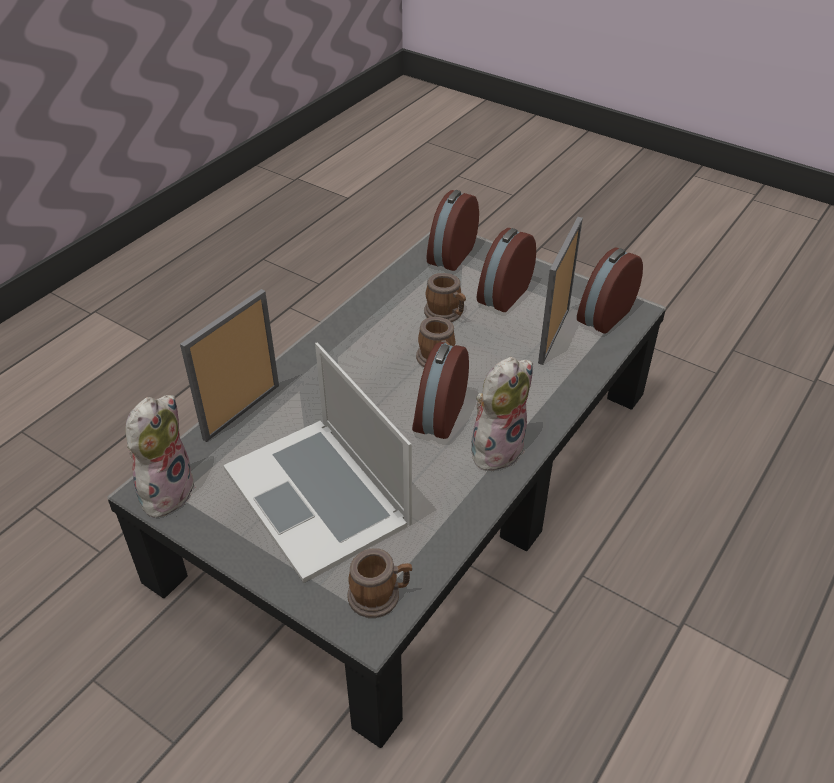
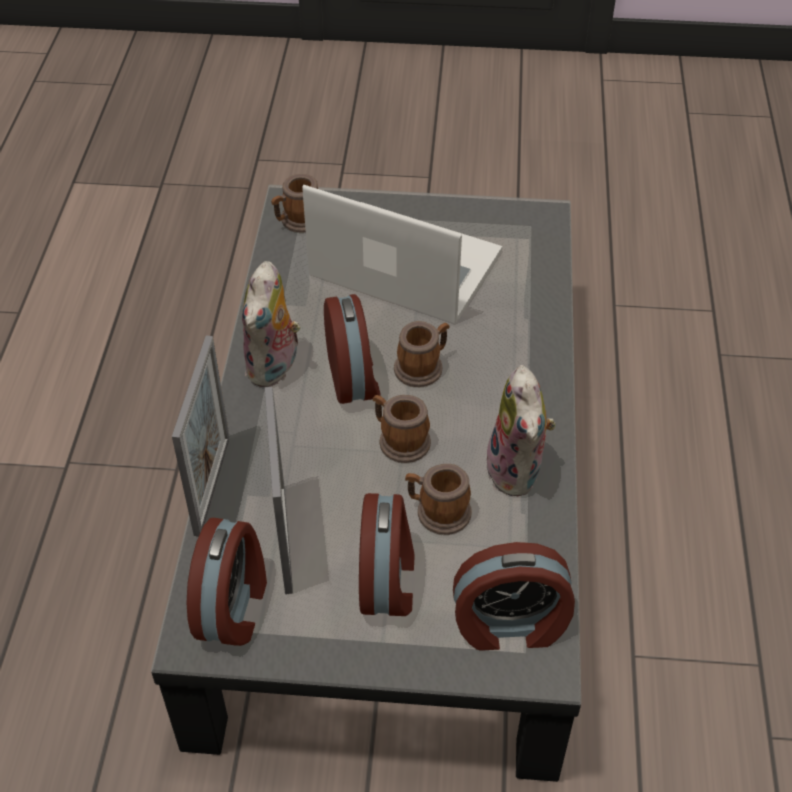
camera: 150 degrees right, 5 degrees up
(166, 490) = (529, 219): plush toy -> plush toy (518, 472)
(242, 411) = (542, 301): picture frame -> picture frame (212, 485)
(380, 401) = (422, 367): none -> mug
(450, 255) = (510, 626): alarm clock -> alarm clock turned 90 degrees clockwise

